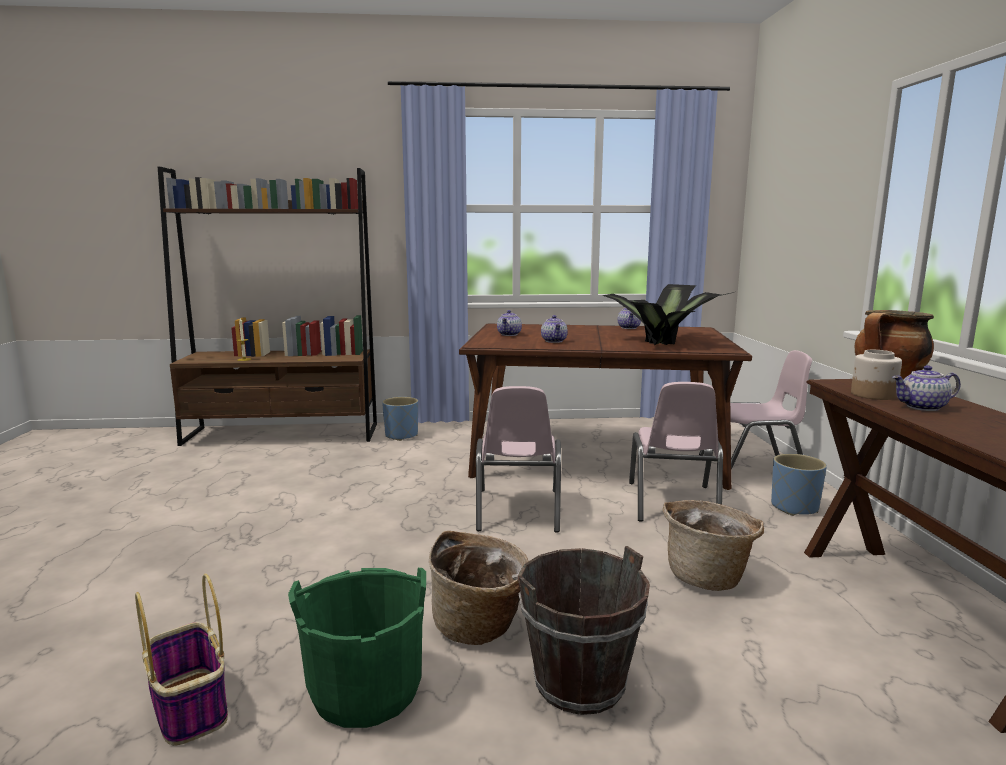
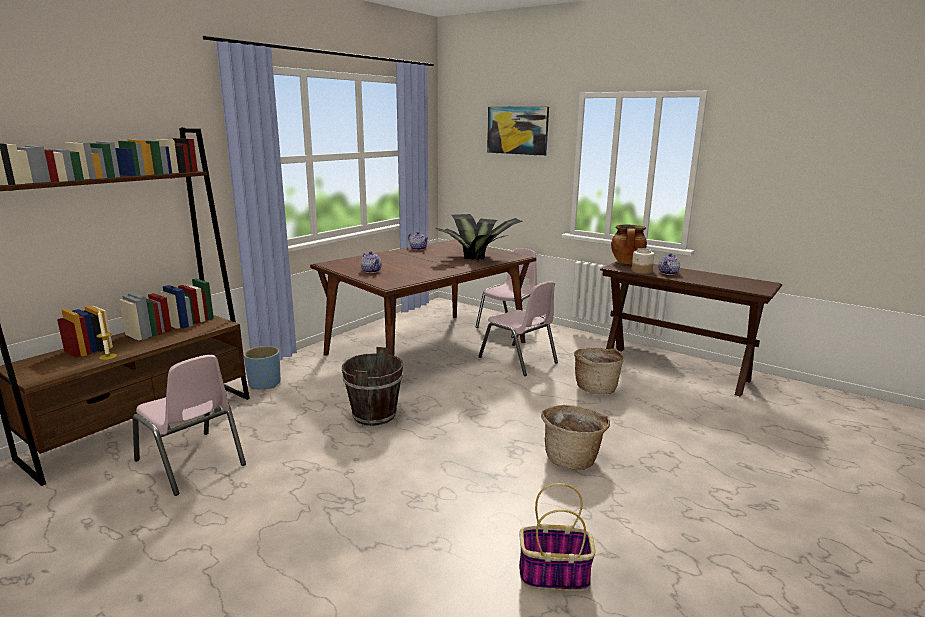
camera: 50 degrees left, 5 degrees up
(366, 689) = (595, 511): green bucket -> none
(517, 510) = (461, 398): pink chair -> pink chair (191, 463)
(554, 341) = (419, 270): teapot -> none
(579, 683) = (645, 454): brown bucket -> brown bucket (374, 415)
(794, 508) = (563, 341): blue planter -> none
(817, 164) = (517, 130): none -> picture

